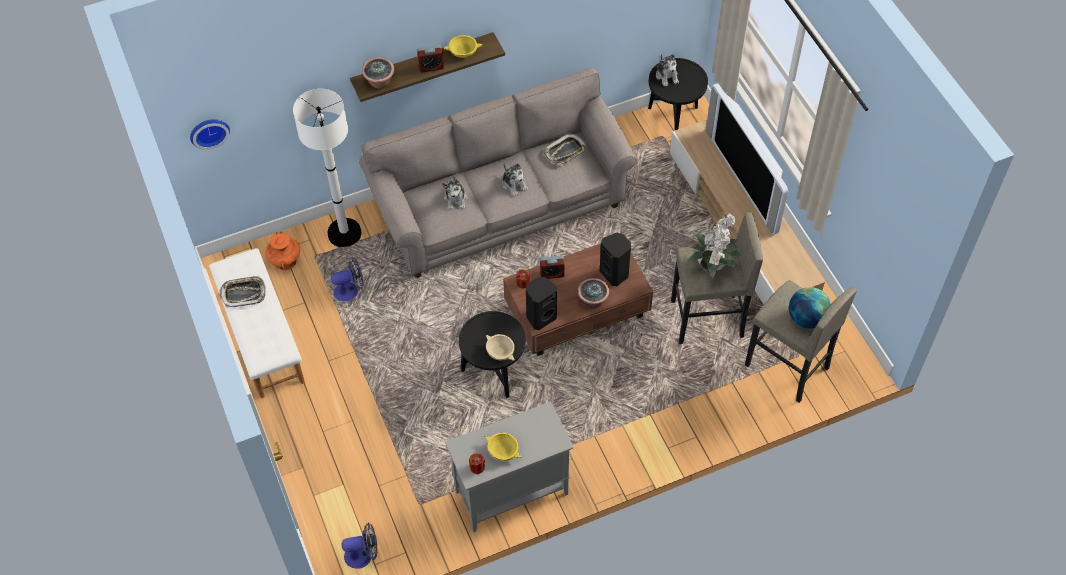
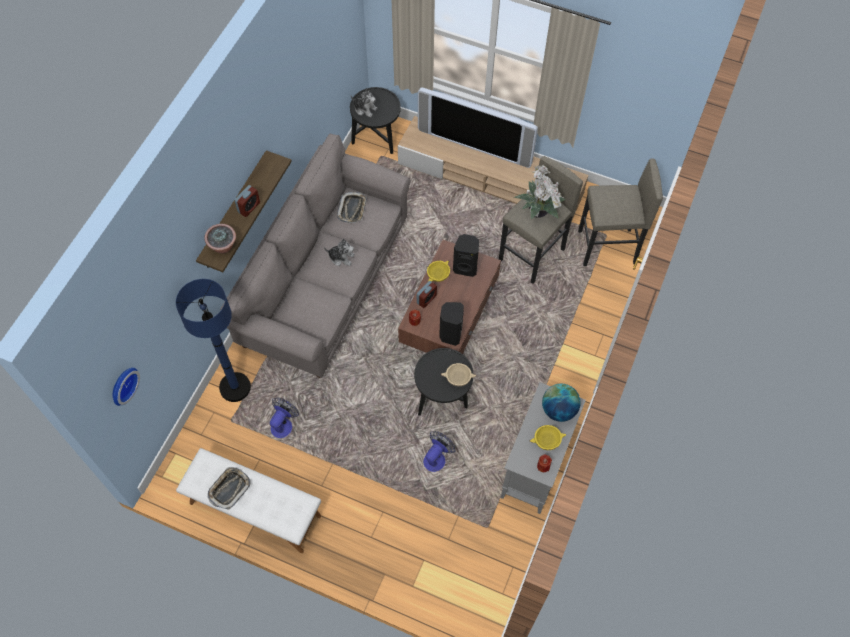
camera: 45 degrees left, 5 degrees up
(285, 260) = (212, 441): orange vase -> none
(344, 233) = (235, 387): white floor lamp -> blue floor lamp
(363, 555) = (488, 594): fan -> fan (437, 457)
(455, 199) = (313, 298): plush toy -> none
(463, 51) = (260, 179): yellow bowl -> yellow bowl (438, 274)
(592, 301) = (471, 296): potted plant -> none
(806, 318) = (627, 202): globe -> globe (558, 410)

